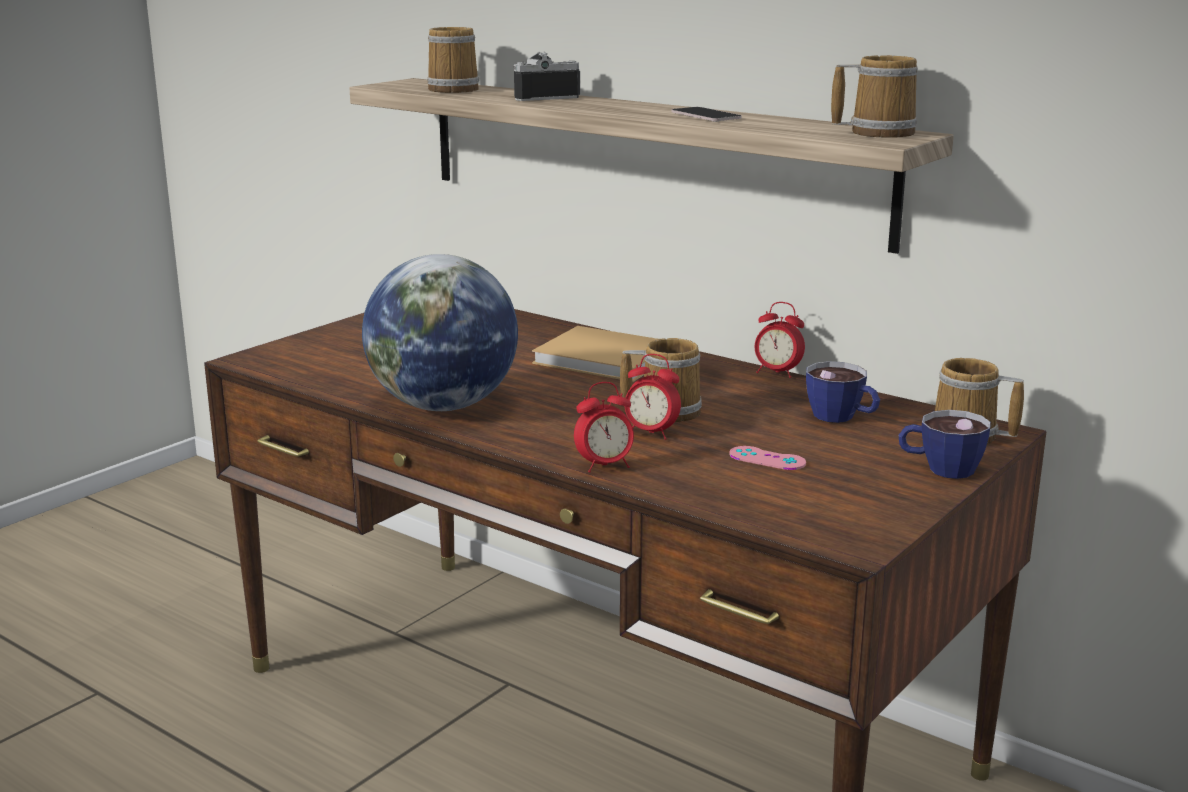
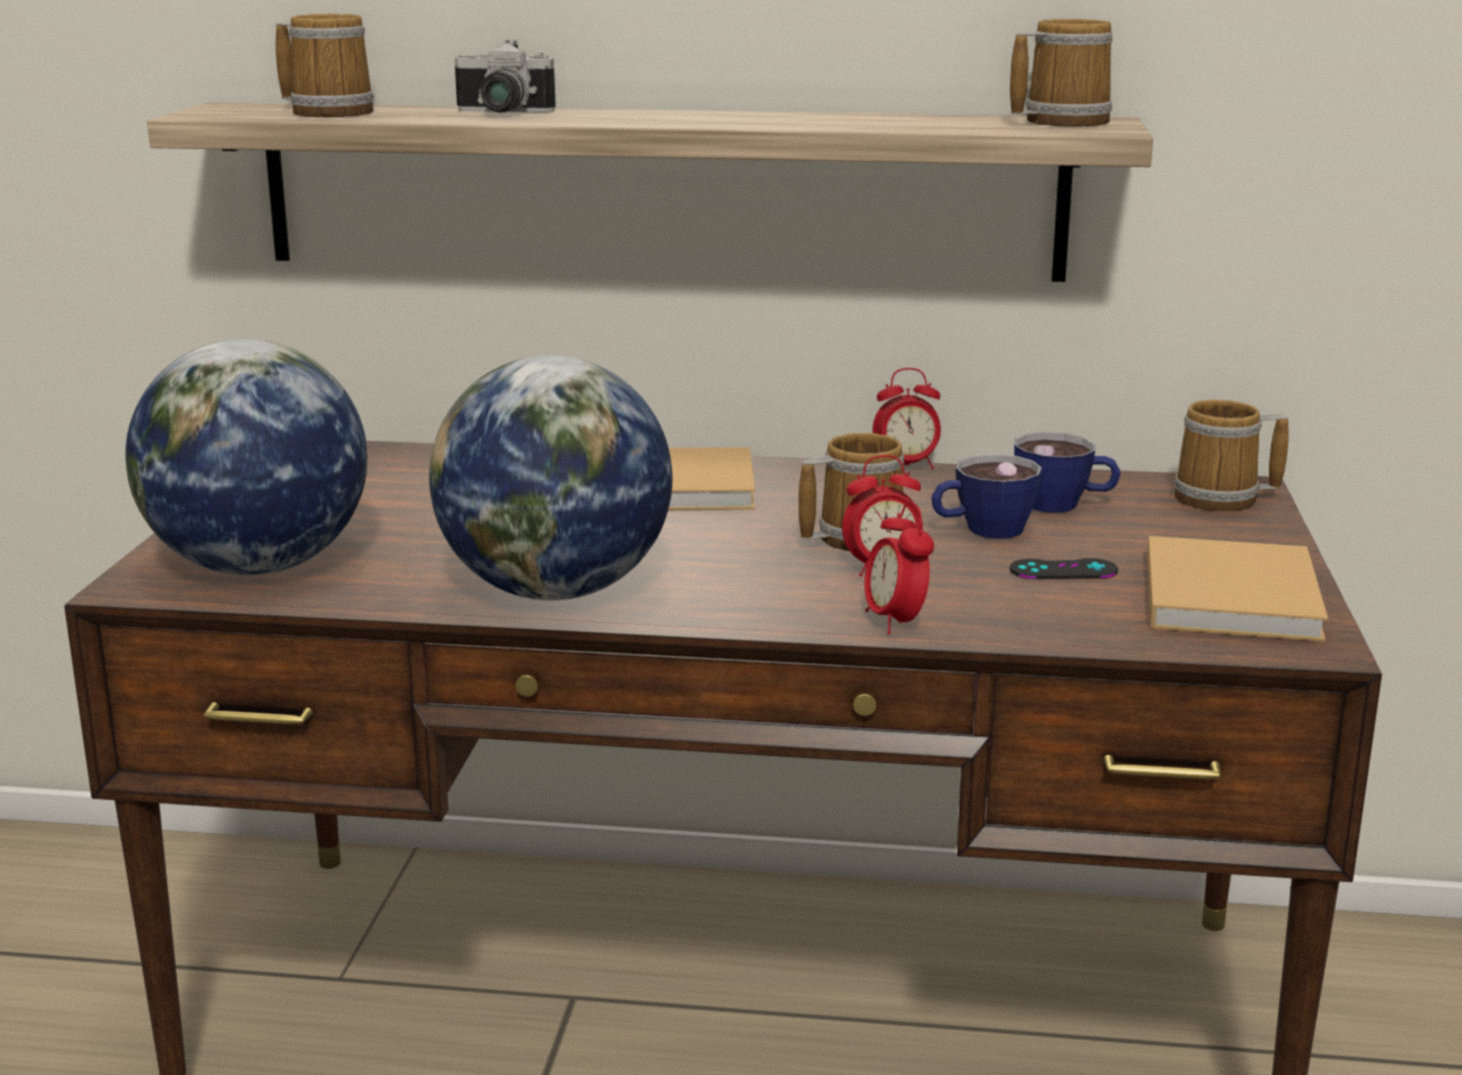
camera: 30 degrees left, 0 degrees up
(316, 361) = (258, 567): none -> globe
(542, 97) = (500, 112): camera -> camera turned 120 degrees counterclockwise
(605, 466) = (895, 622): alarm clock -> alarm clock turned 120 degrees clockwise
(706, 116) = (800, 119): phone -> none
(767, 459) = (1063, 570): pink game controller -> black game controller
(857, 499) = (1230, 594): none -> beige book
(940, 469) = (1254, 541): cup -> cup (982, 530)

